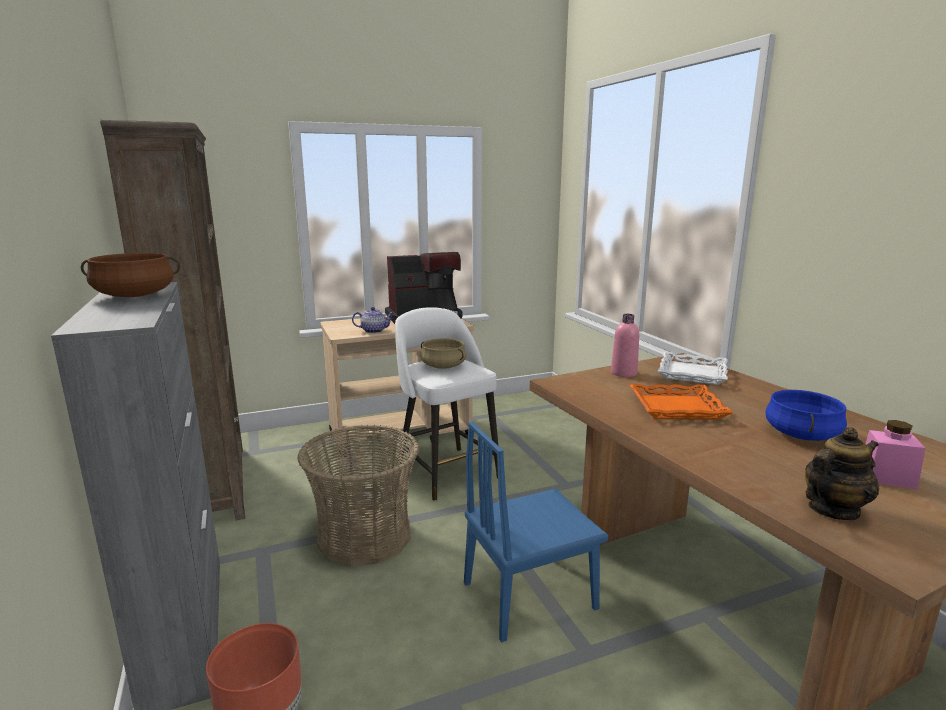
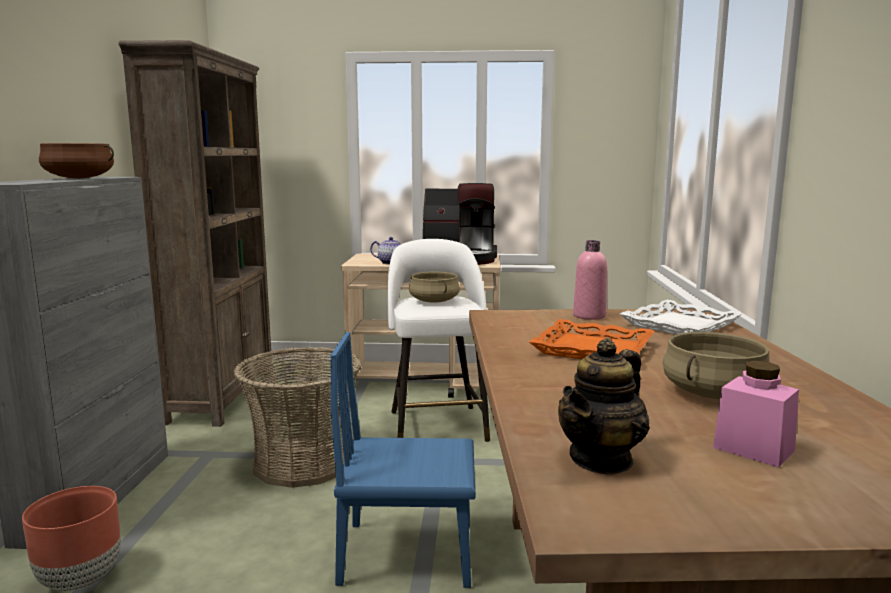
camera: 25 degrees right, 5 degrees down
(800, 434) = (712, 393): blue cooking pot -> beige cooking pot
(833, 509) = (601, 459): teapot -> teapot turned 135 degrees clockwise

